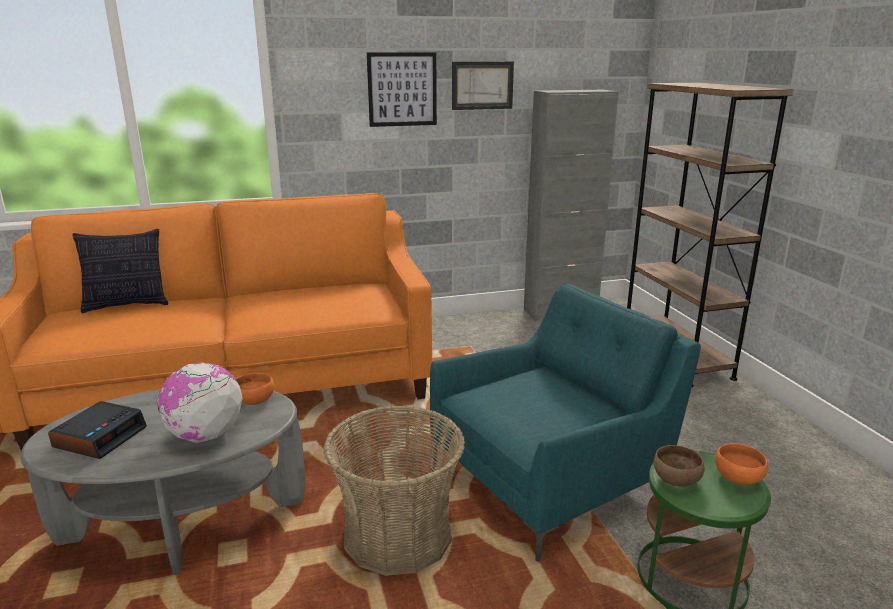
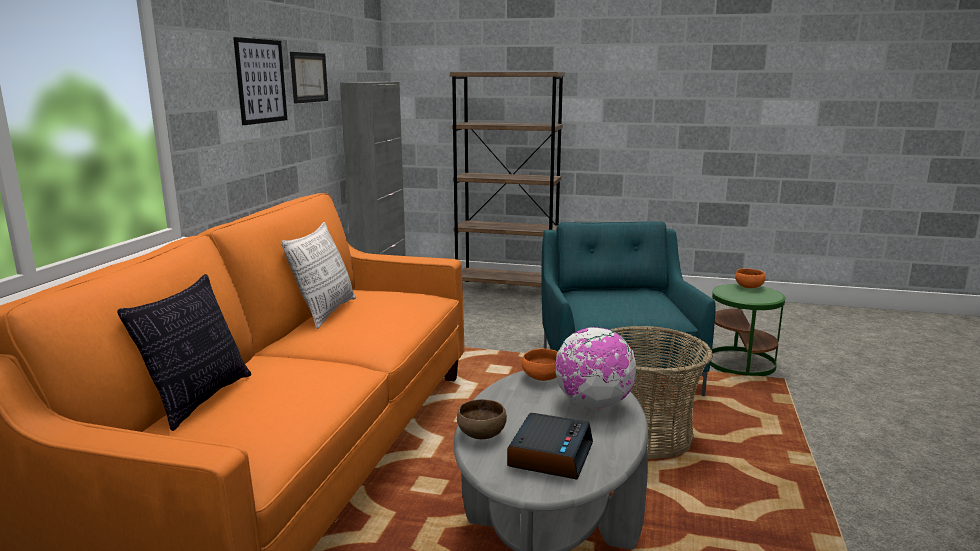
camera: 60 degrees left, 5 degrees down
(100, 437) = (550, 454): alarm clock -> alarm clock turned 60 degrees clockwise
(303, 289) = (325, 312): none -> pillow
(675, 479) = (742, 297): brown bowl -> brown bowl (480, 434)

